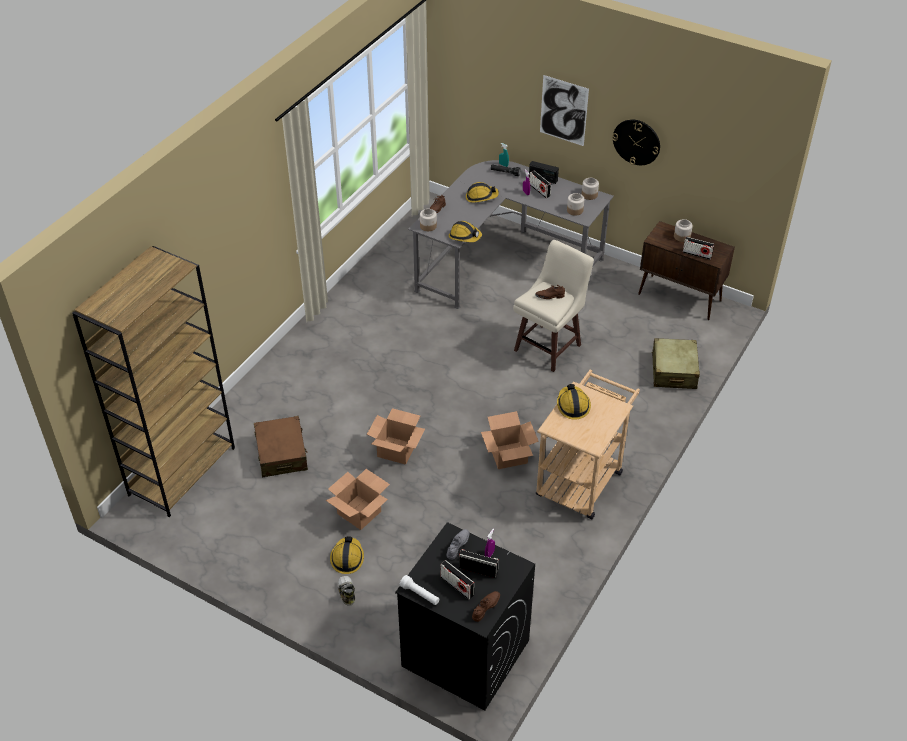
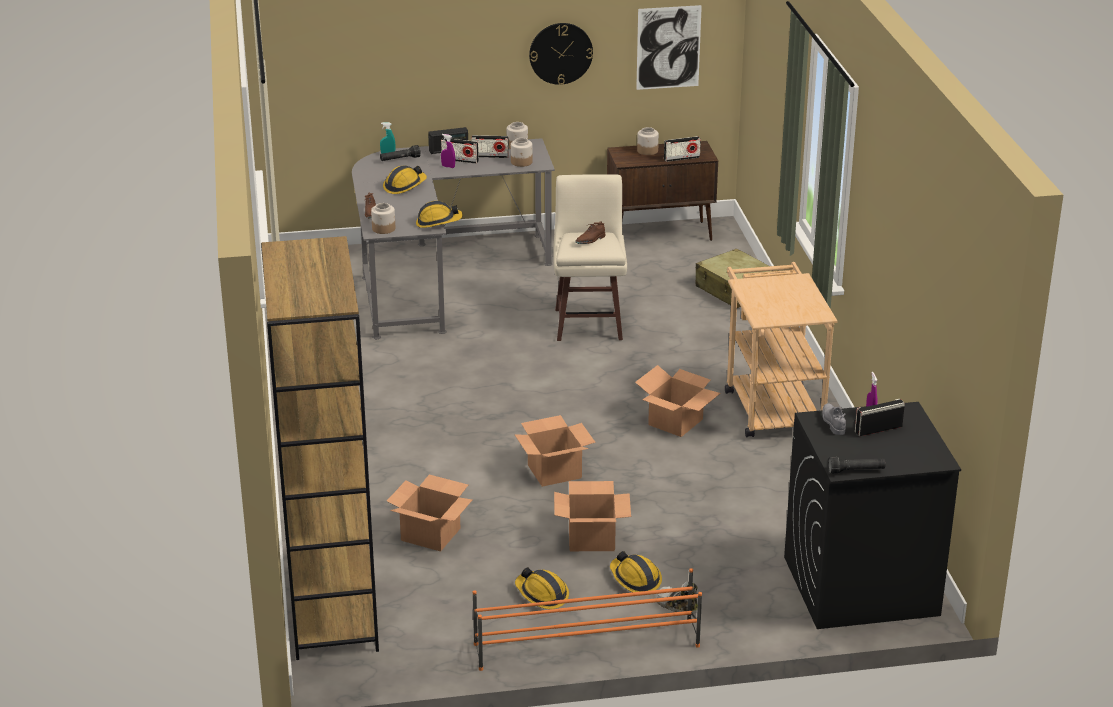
camera: 40 degrees left, 15 degrees down
(268, 586) = (585, 645): none -> orange shoe rack
(281, 453) = (429, 534): brown suitcase -> cardboard box
(420, 594) = (856, 471): white flashlight -> black flashlight
(457, 586) = (879, 449): radio -> radio (490, 156)
(485, 607) = (927, 450): brown shoe -> none
(563, 110) = (456, 48): picture -> picture (668, 47)
(572, 405) = (756, 295): hard hat -> hard hat (541, 594)

